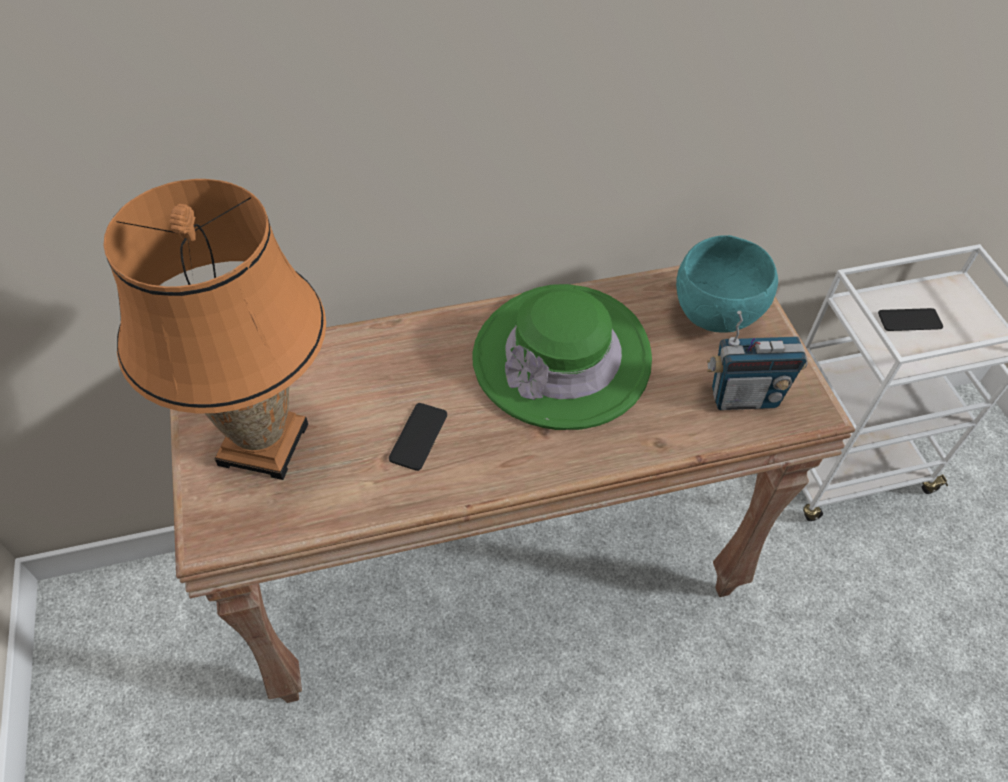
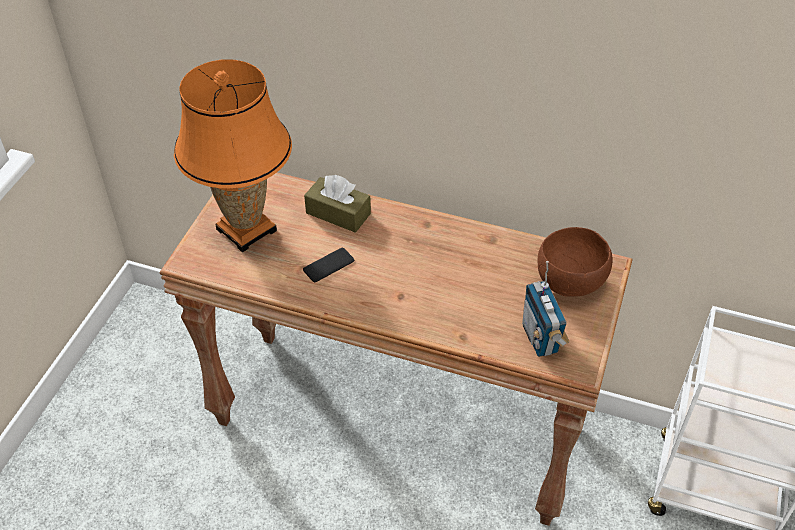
camera: 35 degrees right, 5 degrees down
(373, 359) = (338, 213): none -> brown tissue box
(561, 358) = (446, 263): green hat -> none
(717, 314) = (571, 284): turquoise bowl -> brown bowl
(743, 397) = (541, 338): radio -> radio turned 45 degrees clockwise
(909, 320) = (755, 370): phone -> none

